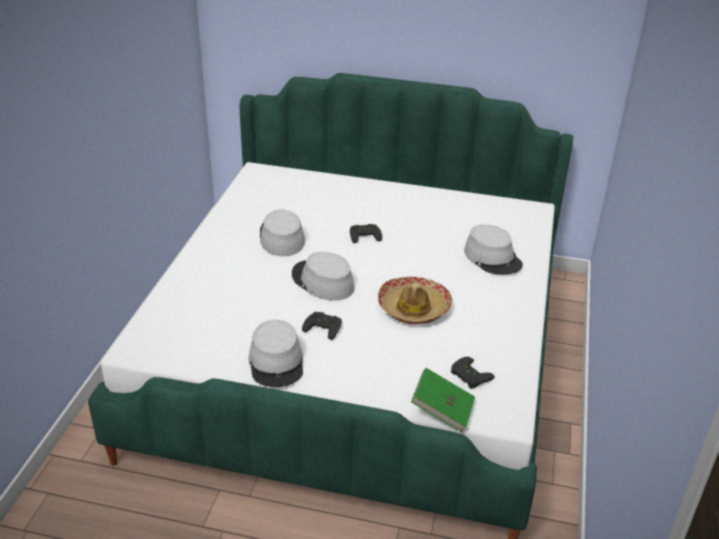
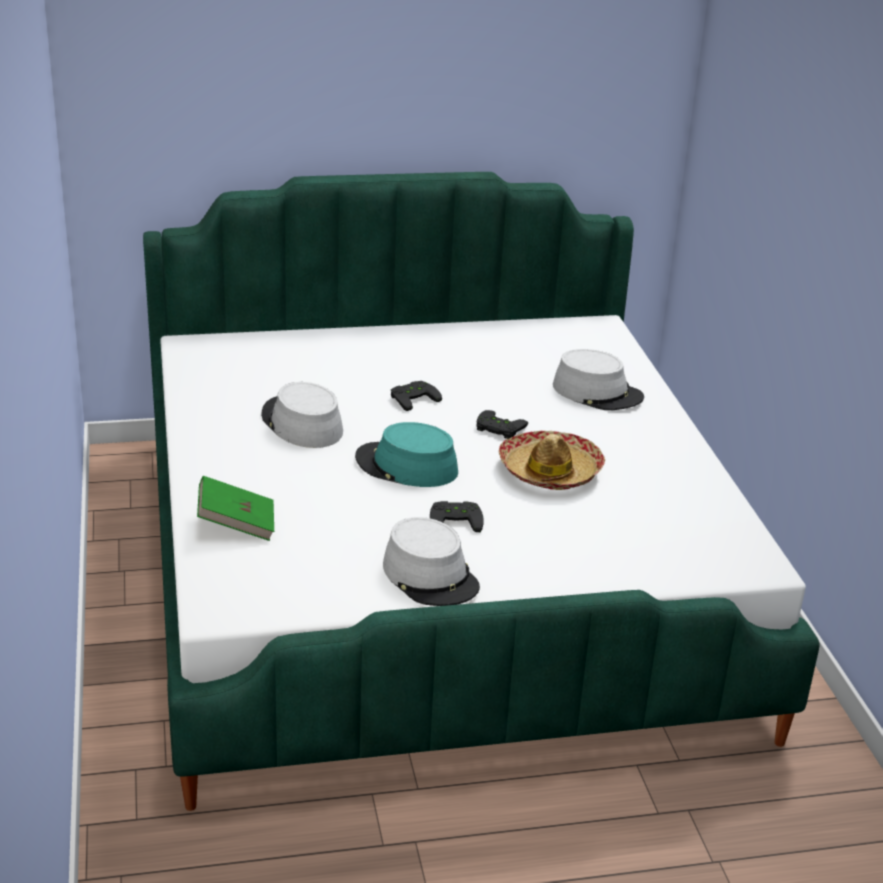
camera: 25 degrees left, 5 degrees down
(322, 281) = (406, 466): grey hat -> turquoise hat
(442, 410) = (682, 577): green book -> green book (236, 525)
(468, 376) = (679, 532): black game controller -> black game controller (498, 429)

